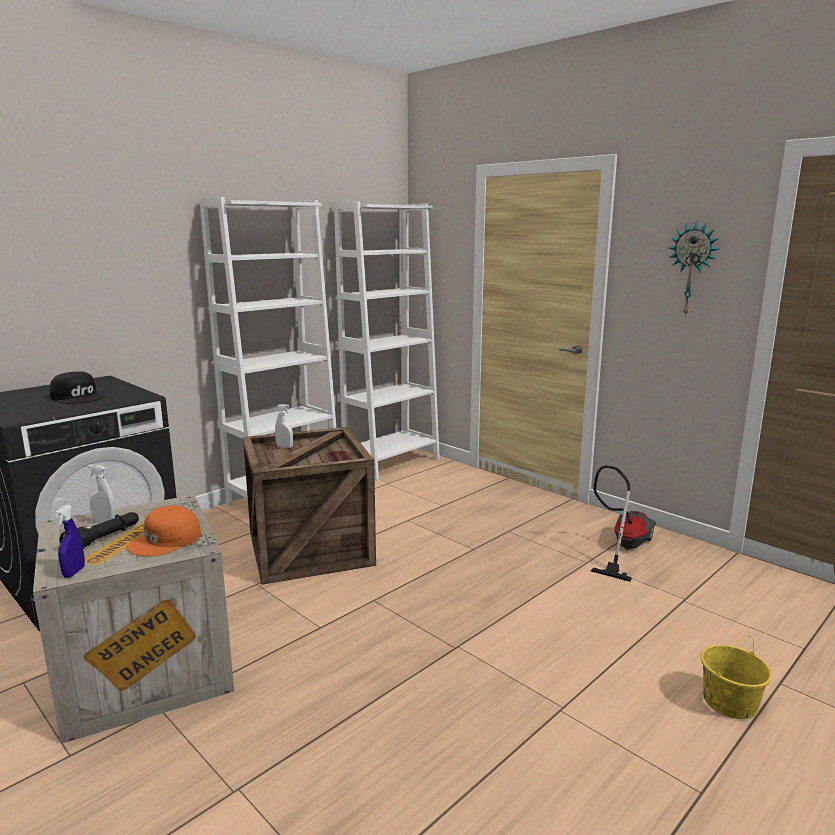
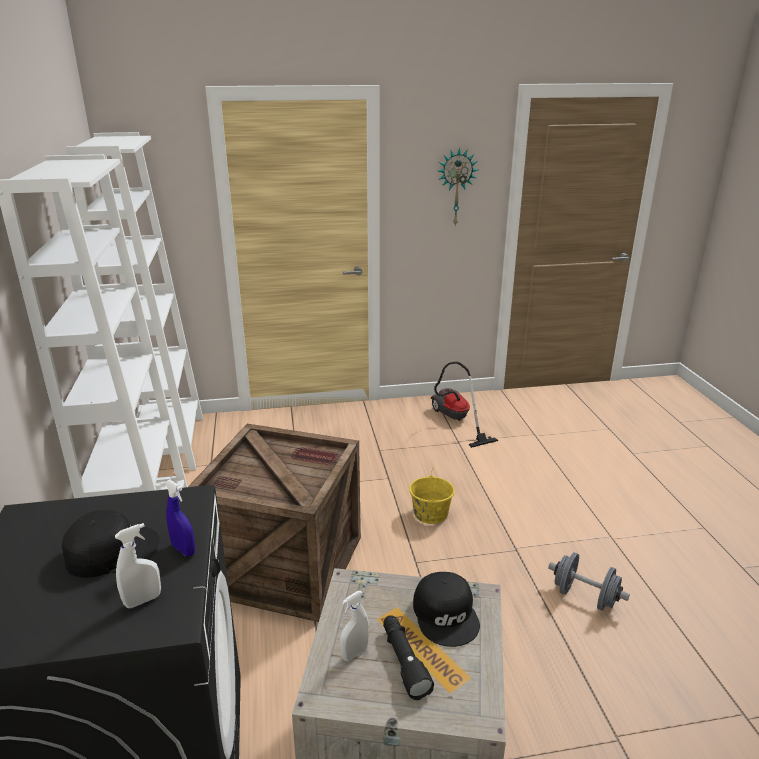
camera: 55 degrees left, 10 degrees up
(74, 572) = (478, 699): blue spray bottle -> blue spray bottle (183, 549)
(166, 541) = (446, 614): orange cap -> black cap
(284, 447) = (241, 475): white spray bottle -> white spray bottle (143, 600)
(429, 714) = (584, 597): none -> grey dumbbell
(730, 702) = (639, 477): yellow bucket -> yellow bucket (430, 513)

